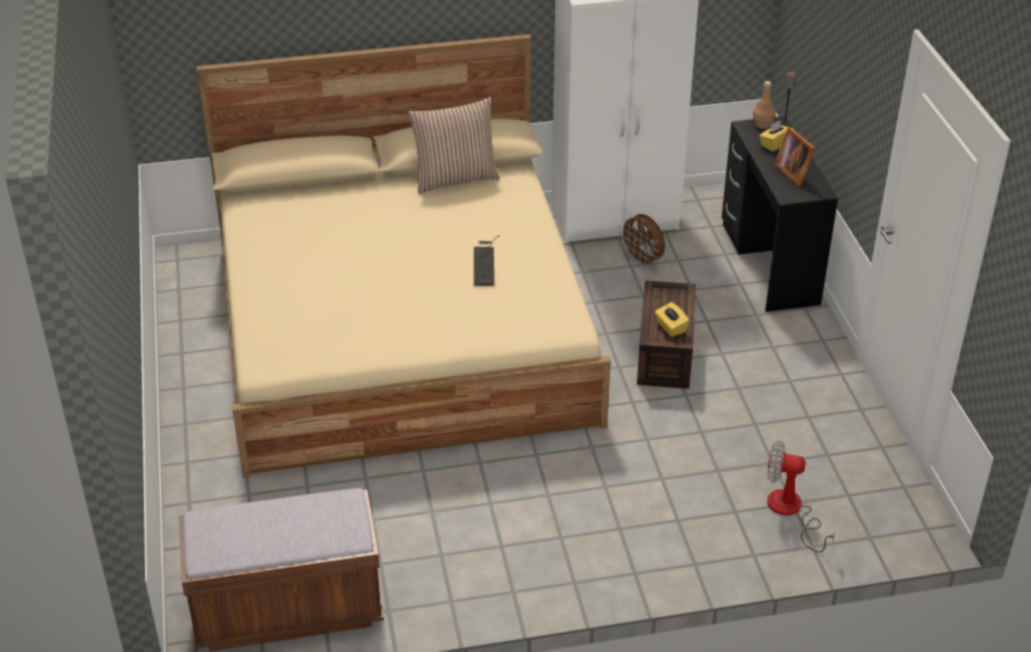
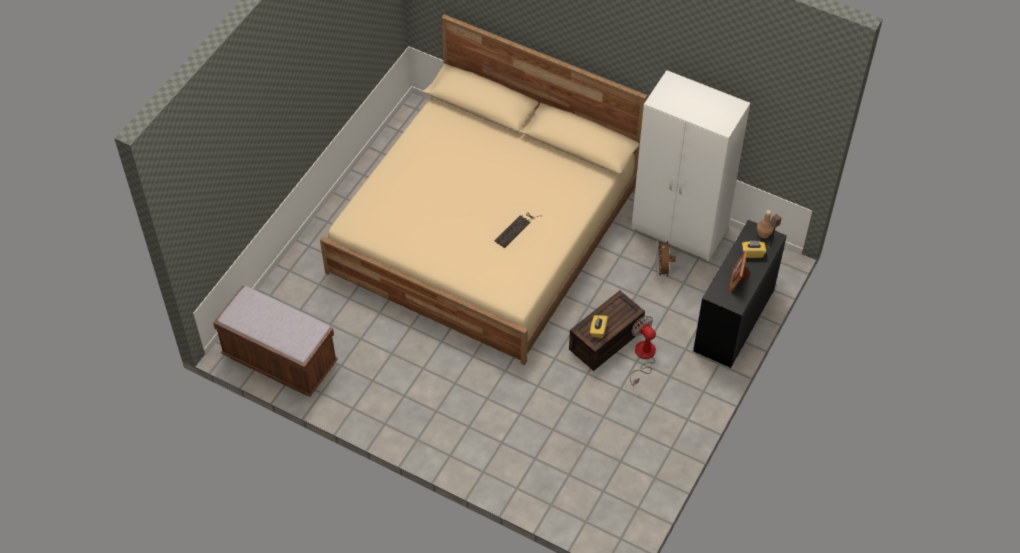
camera: 40 degrees right, 15 degrees up
(455, 178) = (561, 159): pillow -> none
(791, 512) = (562, 479): fan -> fan (643, 357)

